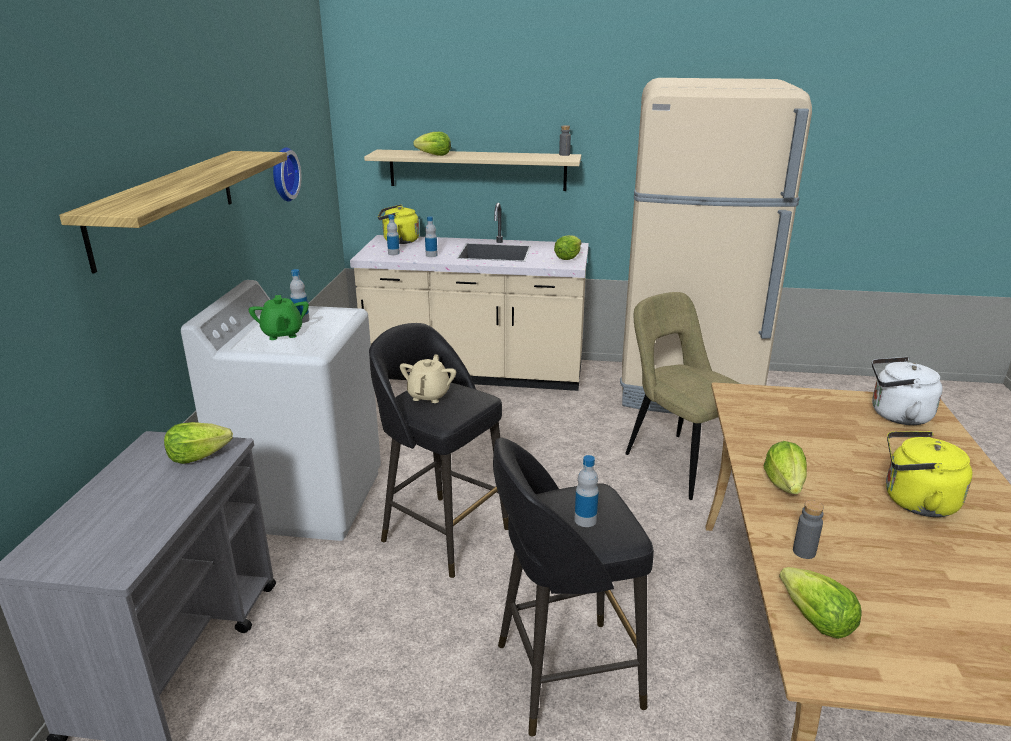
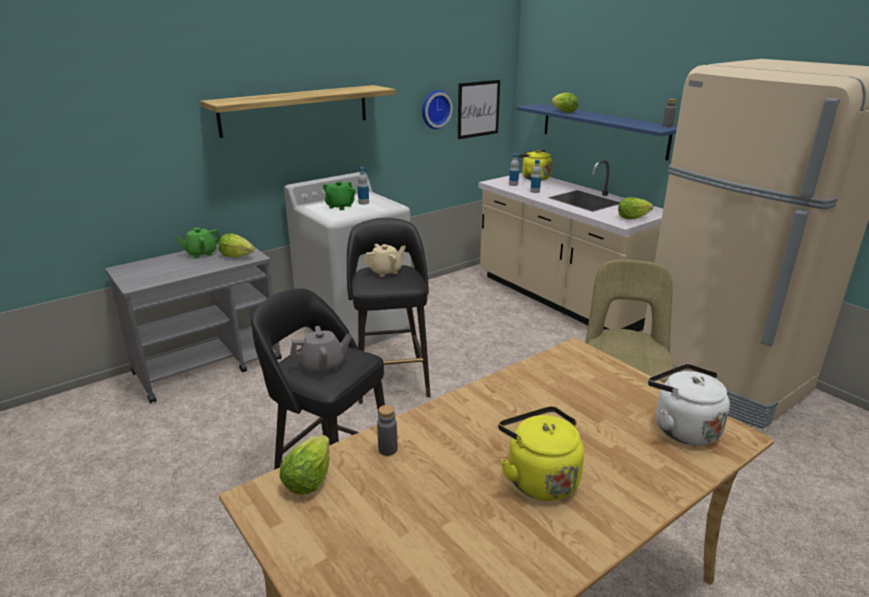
camera: 45 degrees right, 0 degrees up
(128, 477) = (201, 254): none -> green teapot
(312, 166) = (478, 109): none -> picture
(477, 170) = (603, 130): beige shelf -> blue shelf
(585, 520) = (323, 365): bottle -> grey teapot
(784, 484) = (469, 413): lettuce -> none

